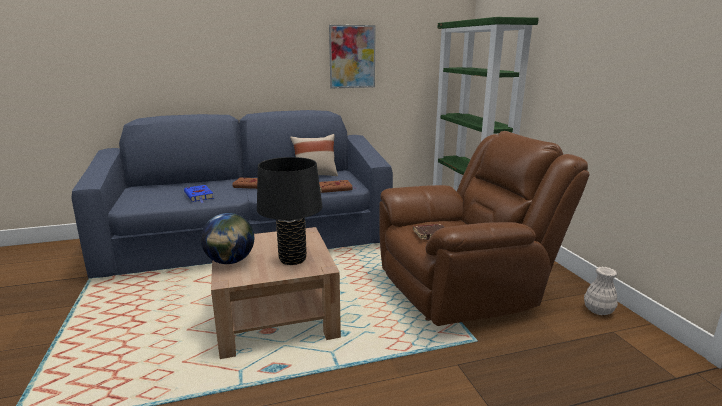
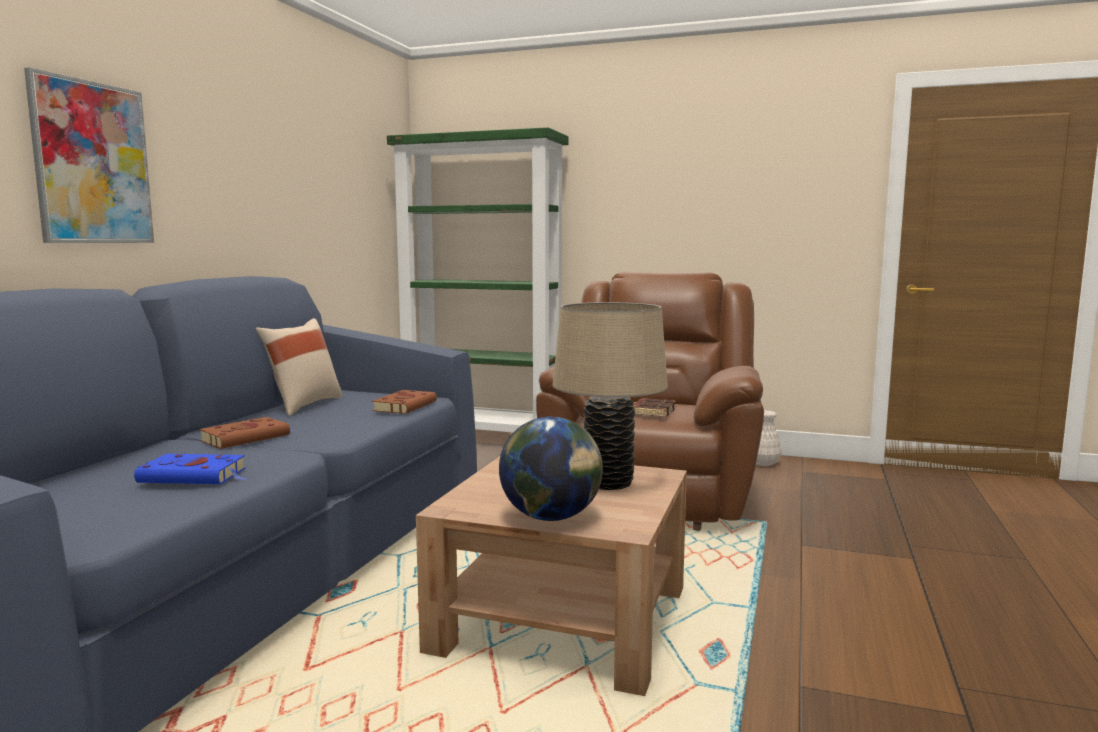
camera: 55 degrees left, 10 degrees down
(292, 259) = (608, 483): black table lamp -> beige table lamp
(352, 57) = (289, 177): picture -> picture (92, 163)

